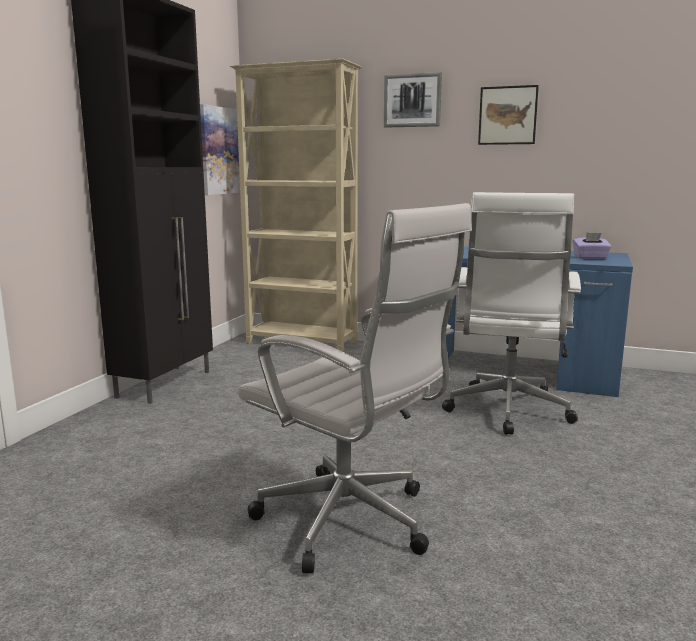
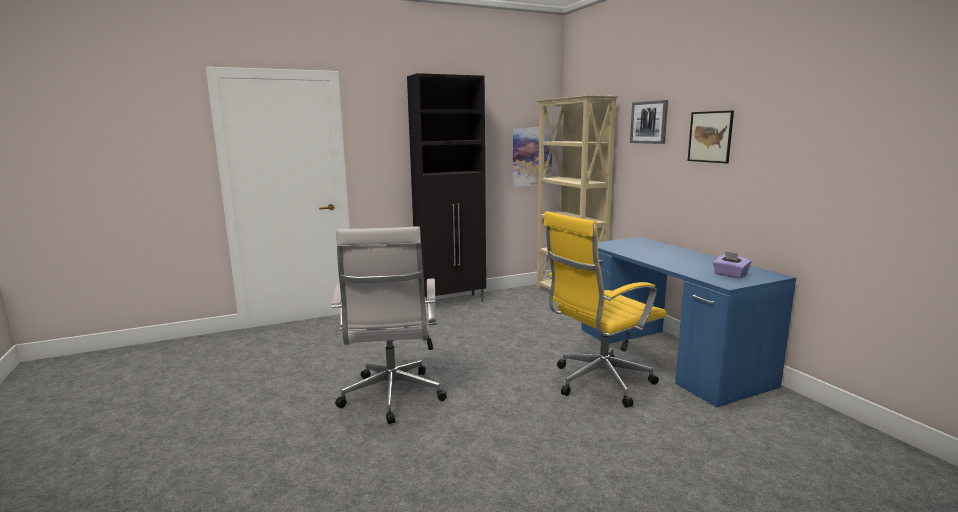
camera: 45 degrees right, 0 degrees up
(507, 412) = (598, 383): white office chair -> yellow office chair

